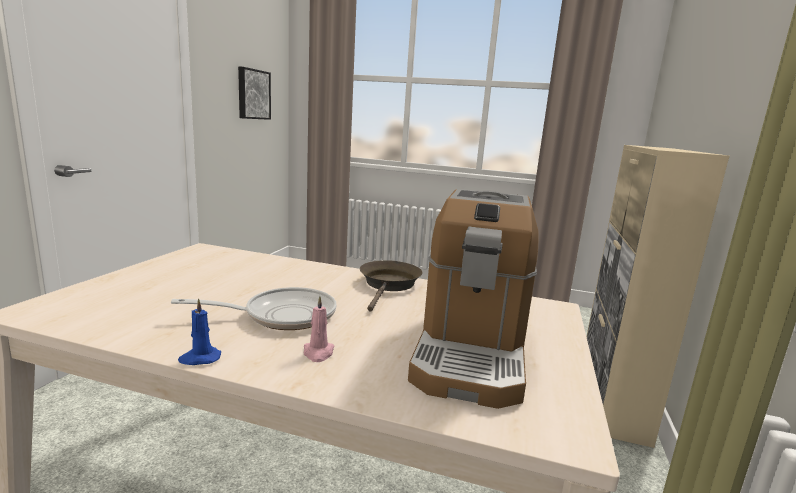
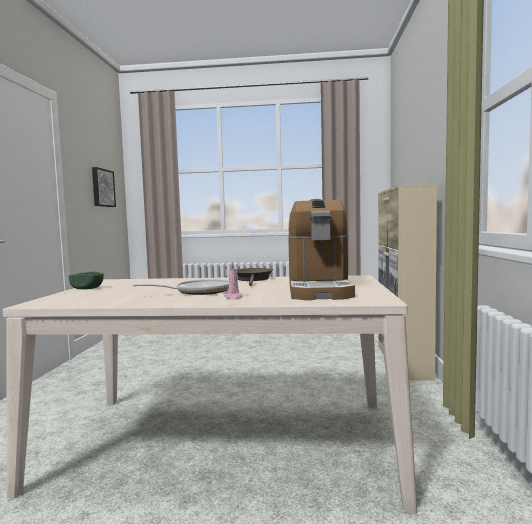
camera: 10 degrees left, 10 degrees down
(149, 269) = (87, 288): none -> green bowl
(199, 358) = (167, 304): blue candle -> none

